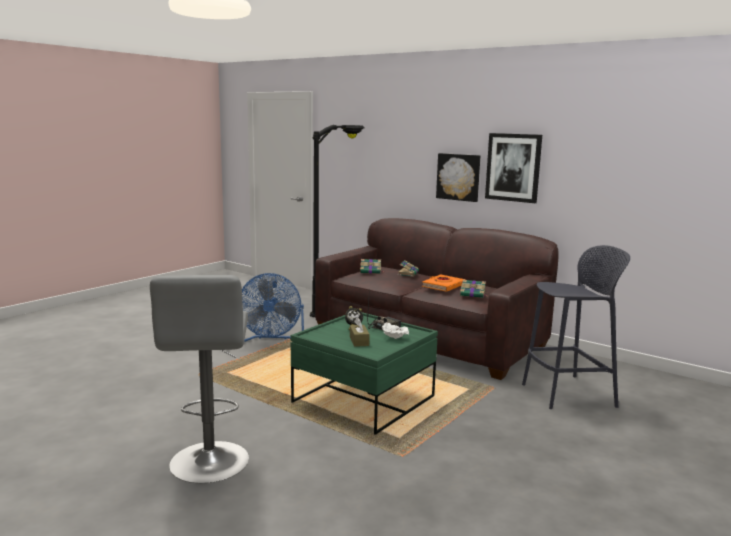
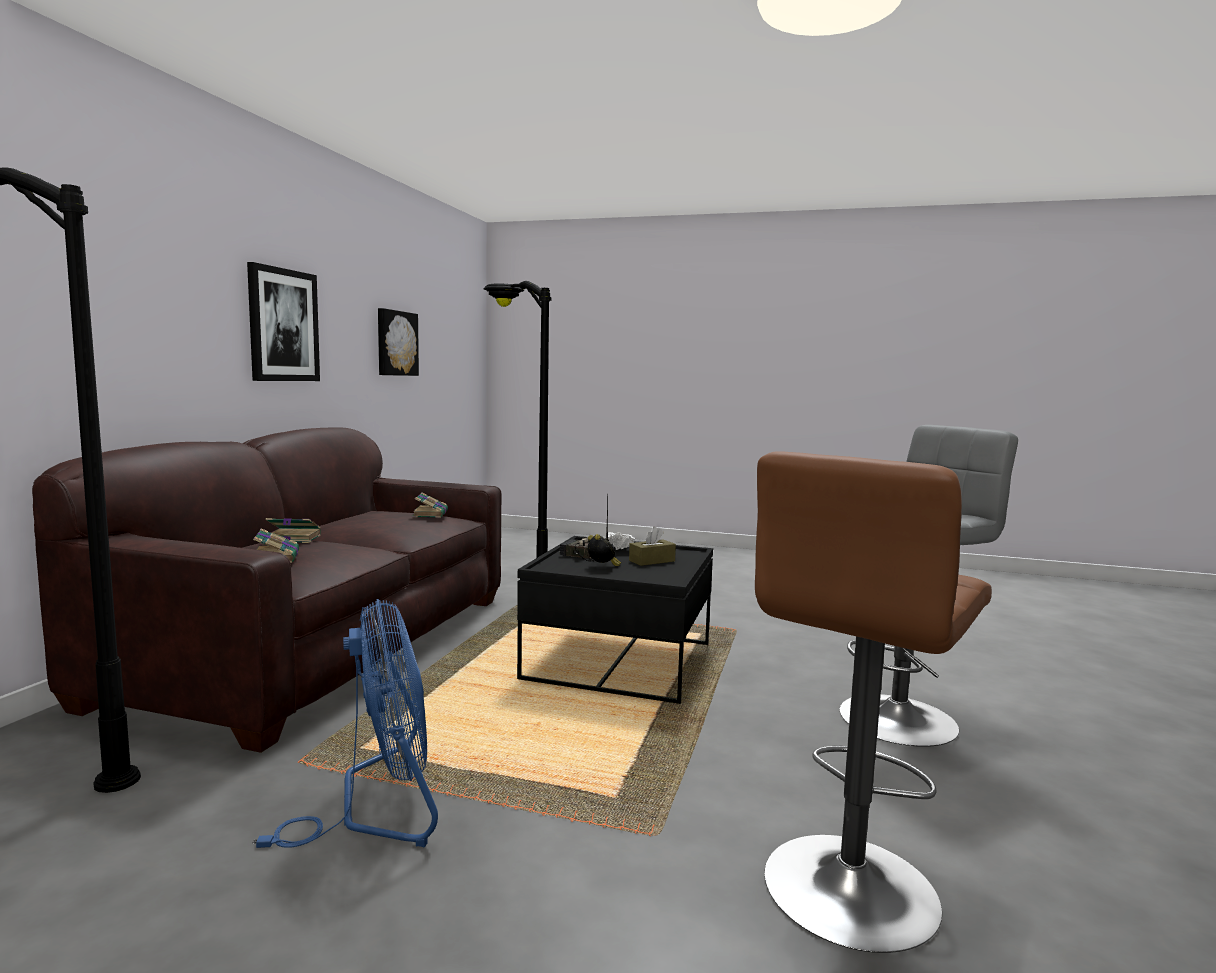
camera: 110 degrees left, 5 degrees down
(131, 396) = (847, 889): none -> brown stool
(364, 399) = (619, 661): green coffee table -> black coffee table
(443, 286) = (386, 523): orange book -> none
(458, 177) = (203, 343): picture -> picture (396, 343)
(568, 393) = (513, 579): grey stool -> black floor lamp

